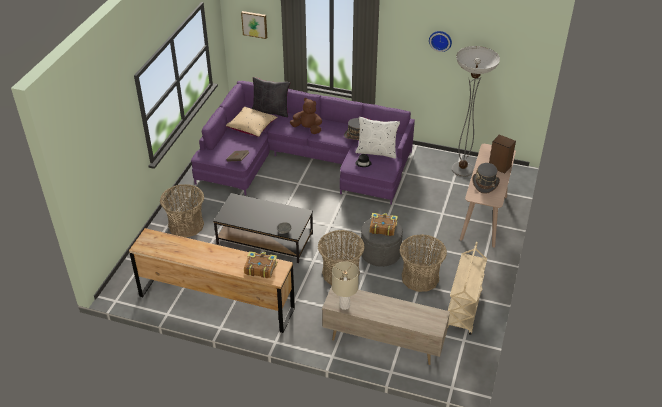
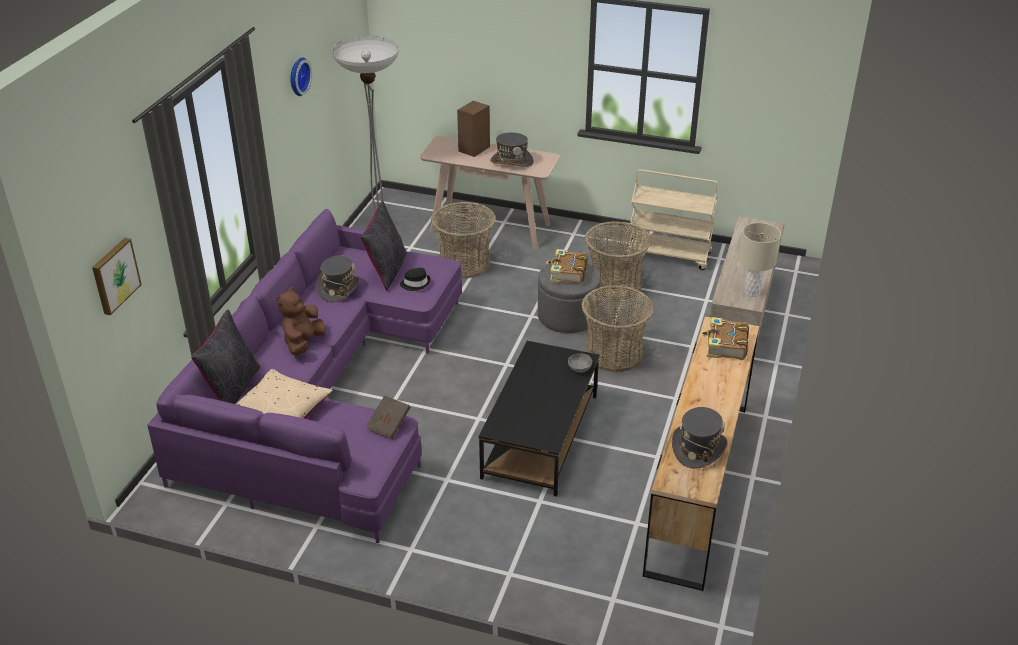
camera: 90 degrees left, 5 degrees down
(171, 247) = (698, 448): none -> grey hat
(186, 225) = (505, 544): basket -> basket (464, 264)
(376, 152) = (386, 270): white pillow -> black pillow

